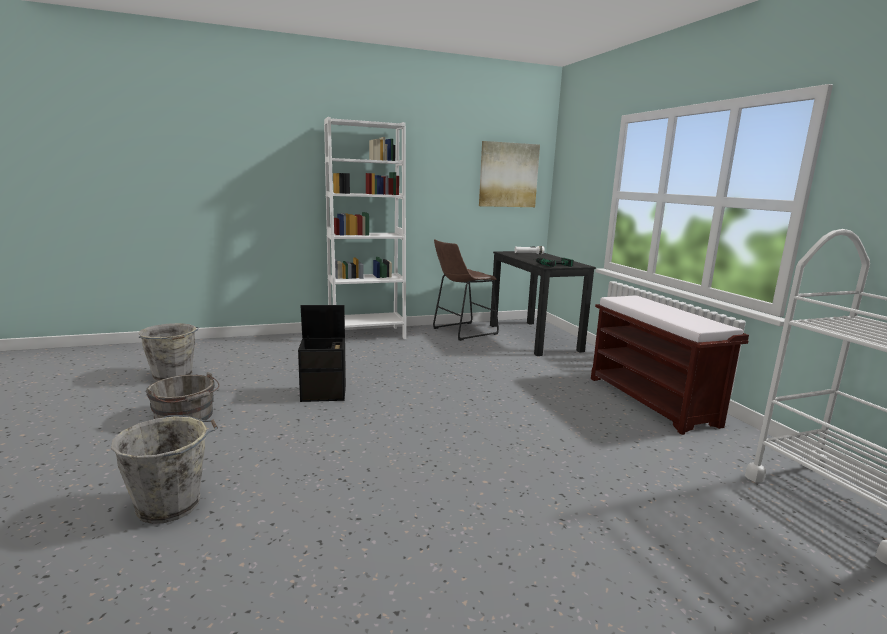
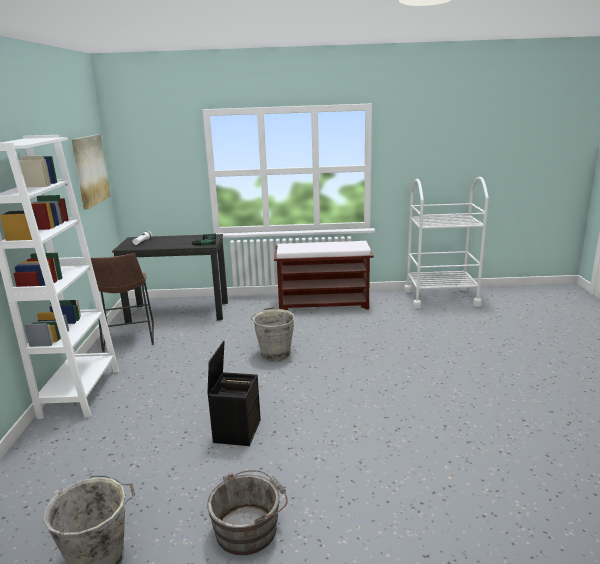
camera: 70 degrees left, 5 degrees up
(172, 505) = (423, 516): grey bucket -> grey bucket (275, 353)

